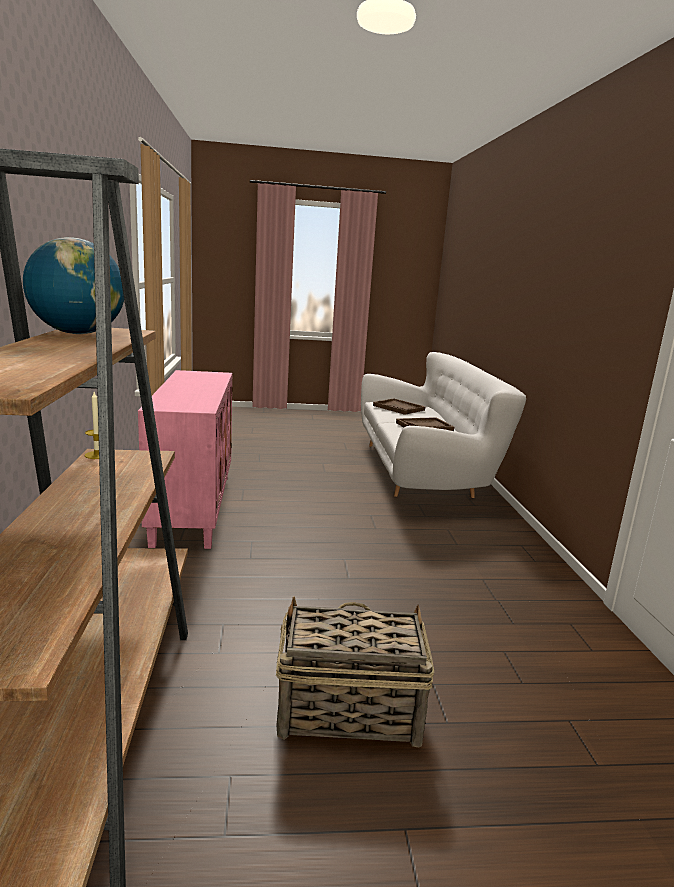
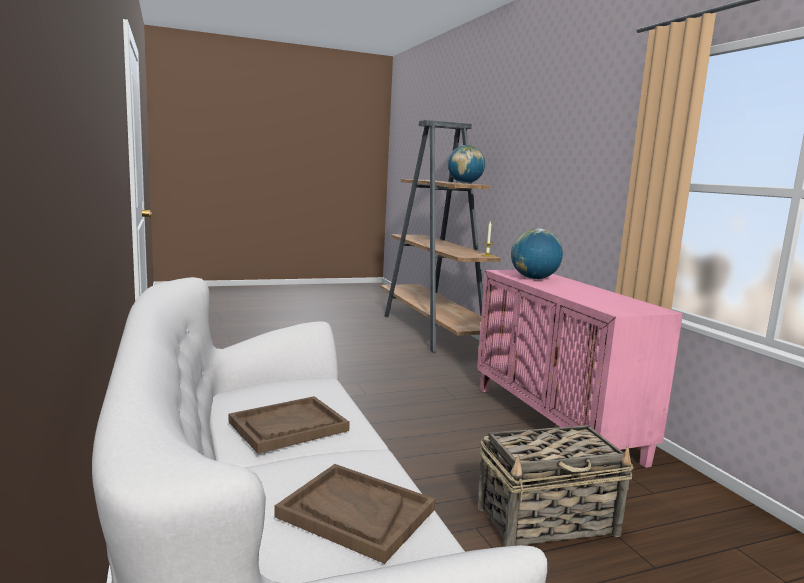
camera: 165 degrees right, 5 degrees down
(194, 398) = (534, 278): none -> globe
(347, 710) = (337, 340): basket -> basket (548, 520)

